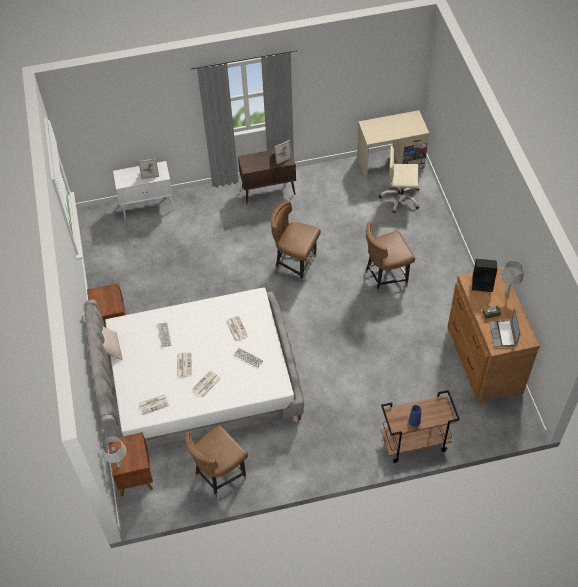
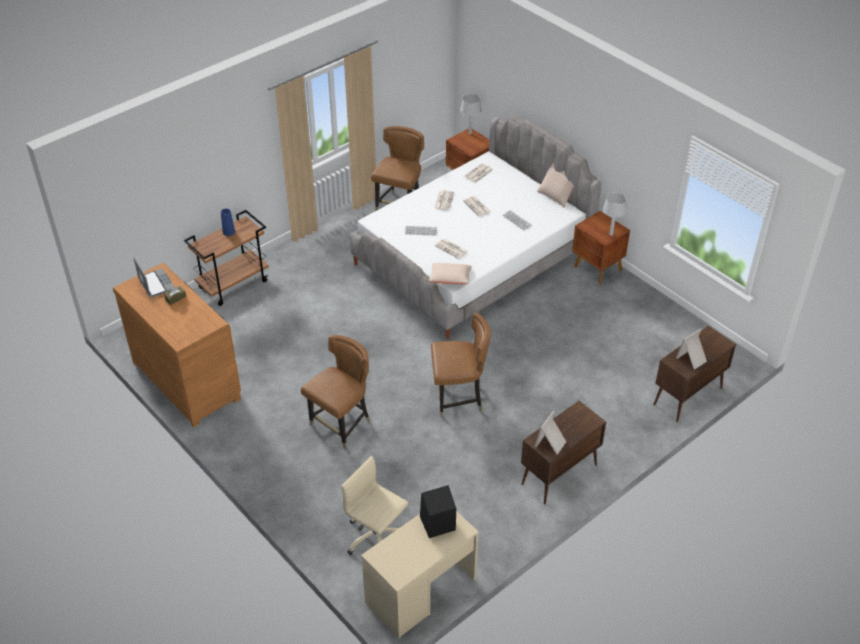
camera: 150 degrees right, 10 degrees down
(148, 205) = (687, 396): white cabinet -> brown cabinet
(257, 299) = (450, 279): none -> beige pillow
(400, 198) = (376, 538): beige office chair -> beige office chair turned 120 degrees counterclockwise
(483, 283) = (195, 325): black speaker -> black speaker (436, 524)
(507, 293) = (163, 324): grey table lamp -> grey table lamp (611, 234)

